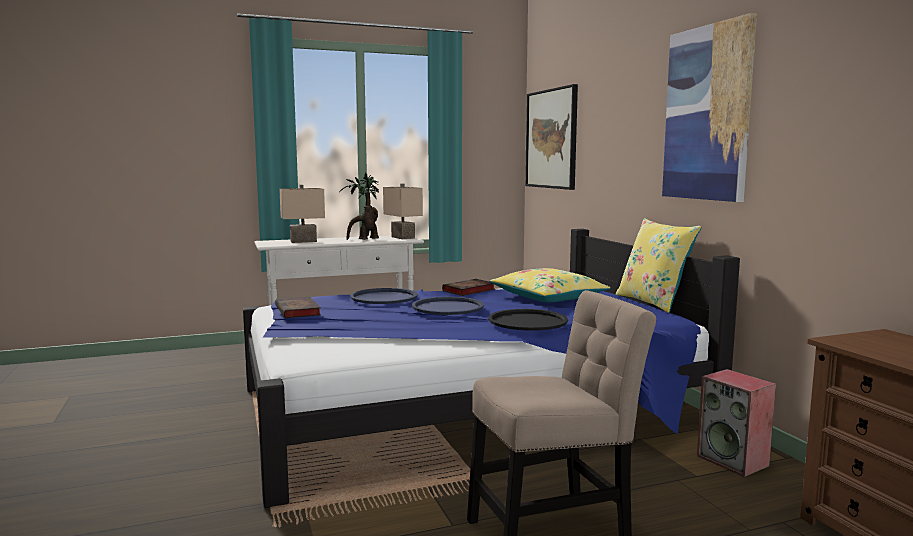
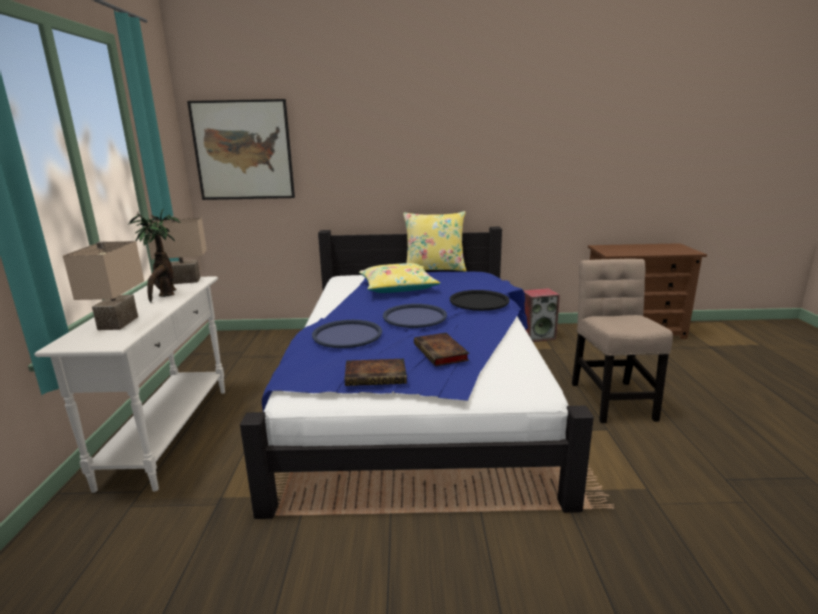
camera: 70 degrees left, 10 degrees up
(468, 291) = (344, 305): book -> book (441, 353)
(707, 113) = (460, 135): picture -> none

